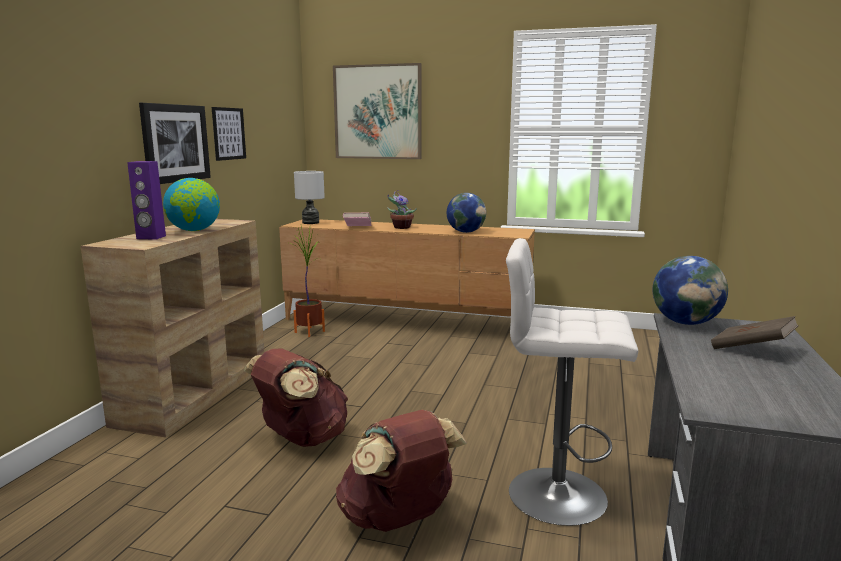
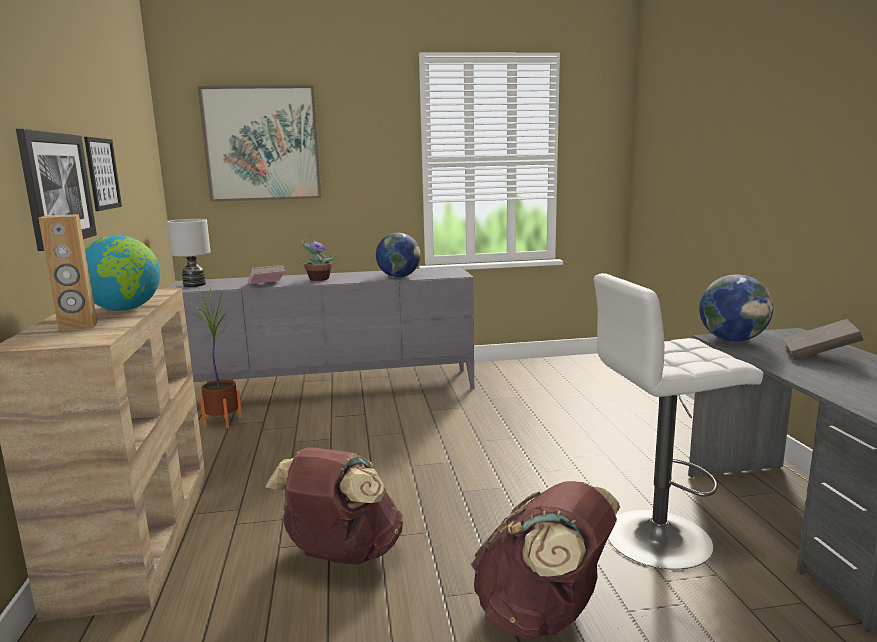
camera: 25 degrees left, 0 degrees up
(151, 237) = (78, 326): purple speaker -> brown speaker
(407, 323) = (331, 389): brown cabinet -> grey cabinet

